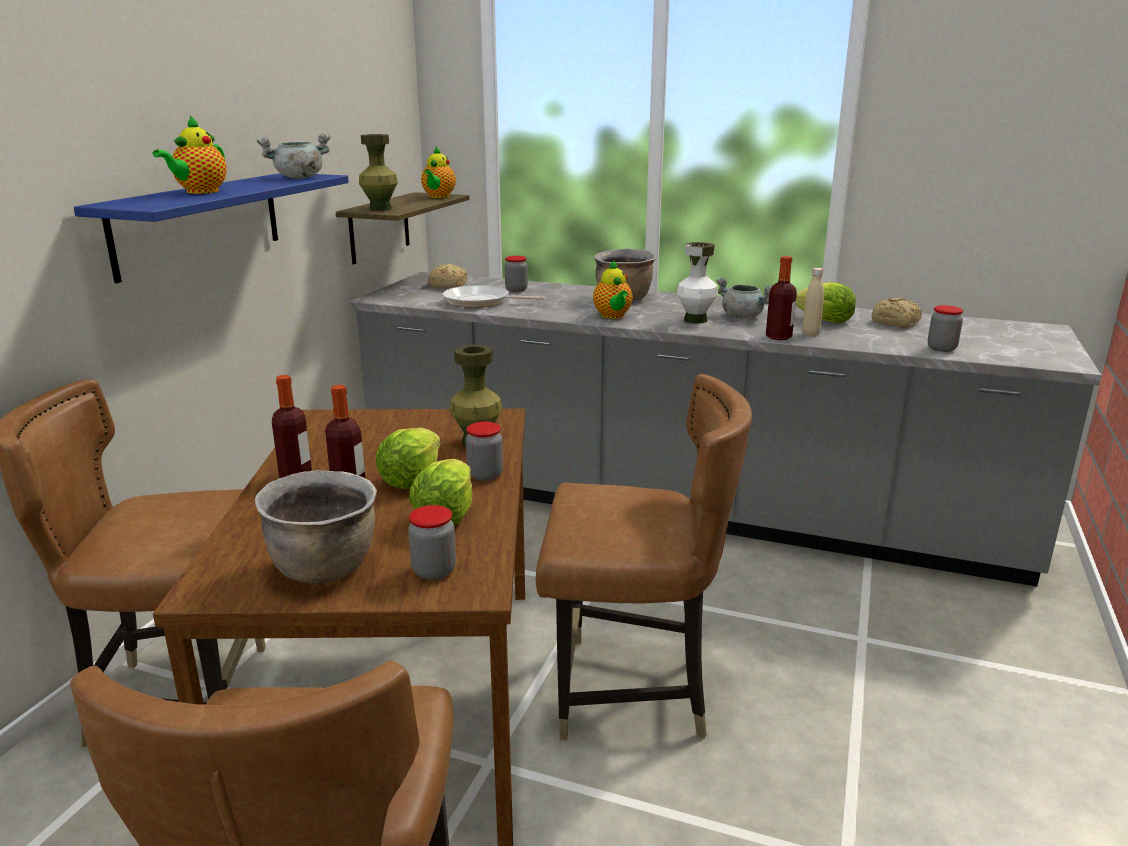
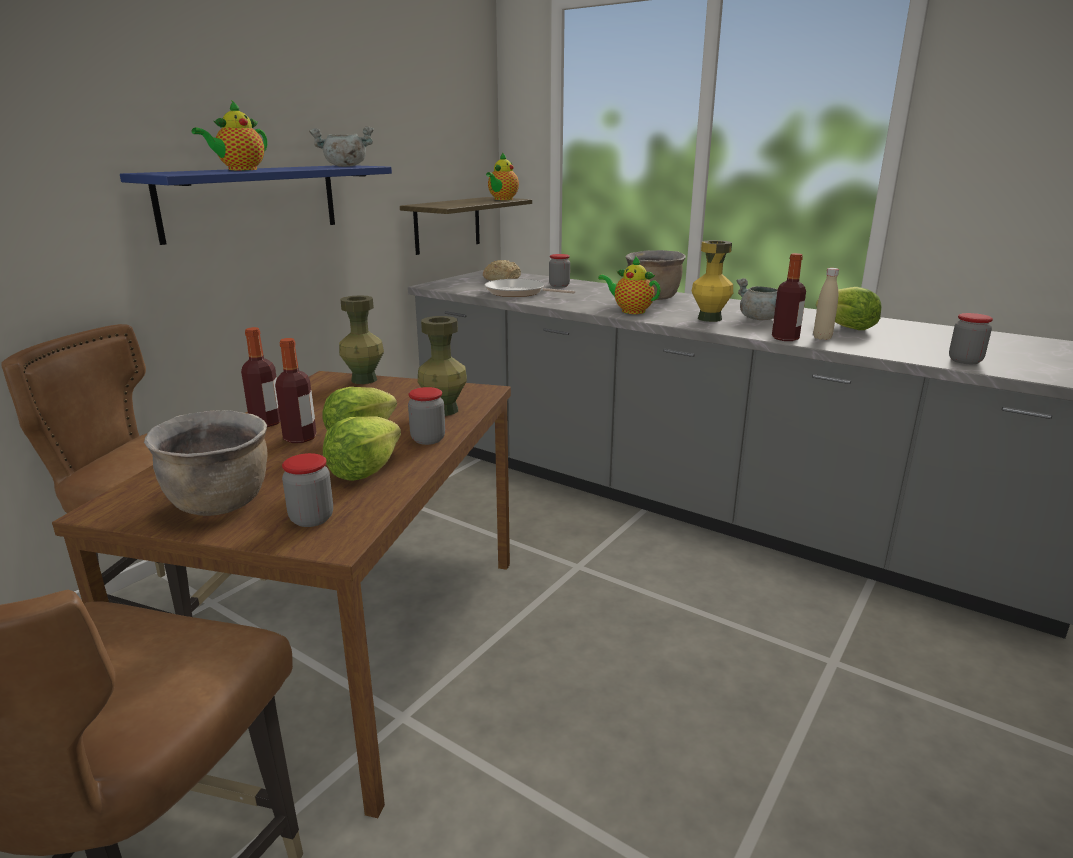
camera: 15 degrees right, 0 degrees up
(380, 209) = (438, 205): green vase -> green vase (363, 380)
(613, 316) = (630, 311): teapot -> teapot turned 120 degrees clockwise
(632, 691) = (568, 673): brown chair -> none
(695, 320) = (709, 319): white vase -> yellow vase
(896, 323) = (927, 334): bread -> none

